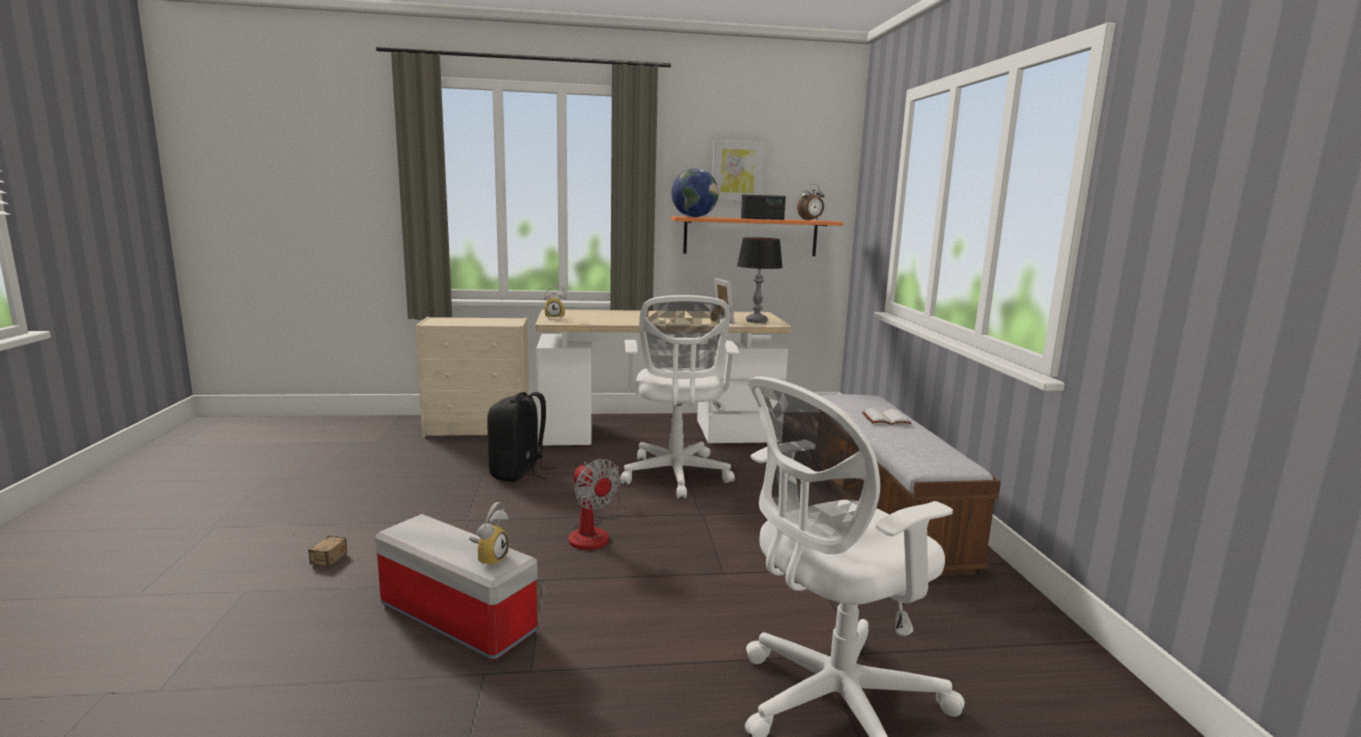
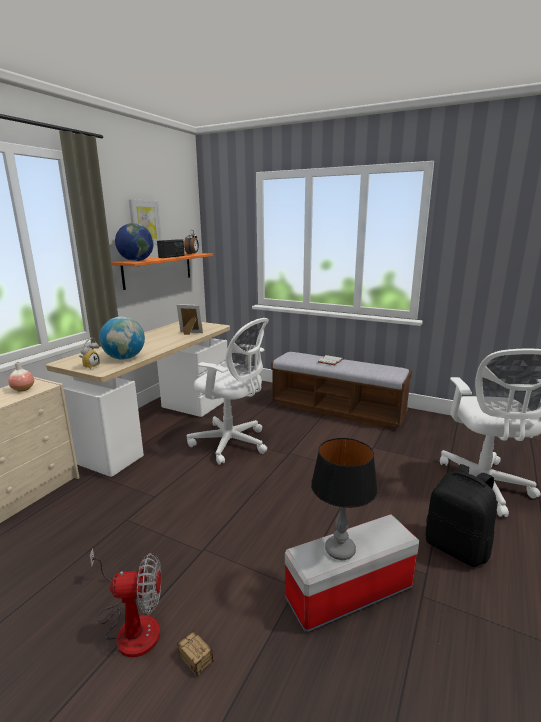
camera: 55 degrees left, 5 degrees up
(489, 559) = (386, 532): alarm clock -> none
(496, 322) = (23, 389): none -> vase
(519, 473) = (147, 501): black backpack -> black backpack (457, 547)
(594, 532) = (278, 498): fan -> fan (131, 625)
(595, 320) = (125, 358): none -> globe
(756, 321) = (205, 327): table lamp -> table lamp (340, 550)

